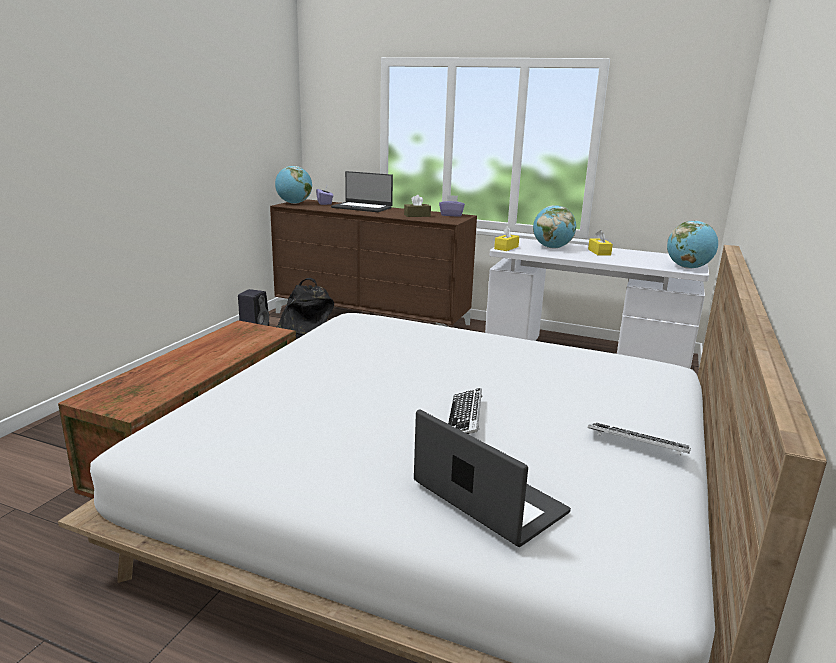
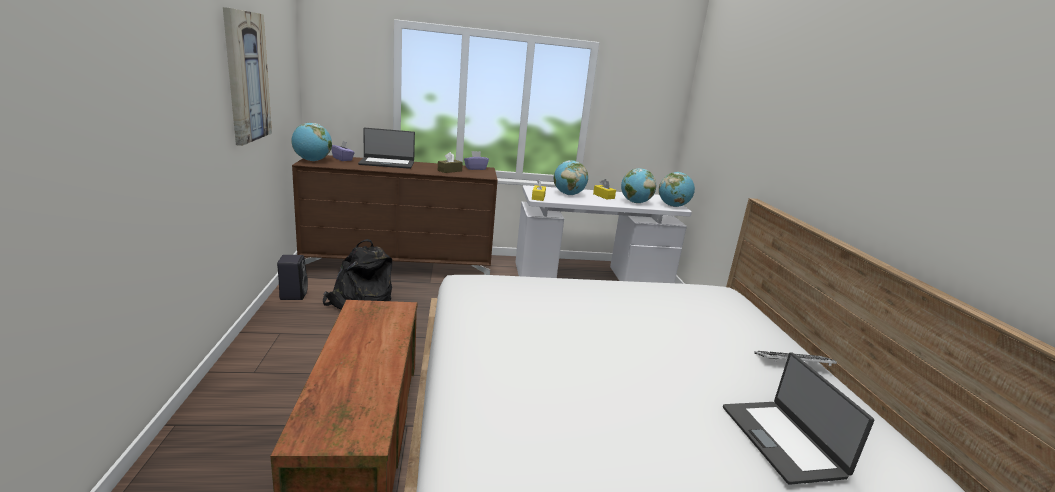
camera: 30 degrees left, 0 degrees up
(212, 118) = (246, 77): none -> picture
(464, 419) = (680, 370): keyboard -> none
(487, 499) = (782, 440): laptop -> laptop turned 120 degrees counterclockwise
(634, 260) = (635, 202): none -> globe

